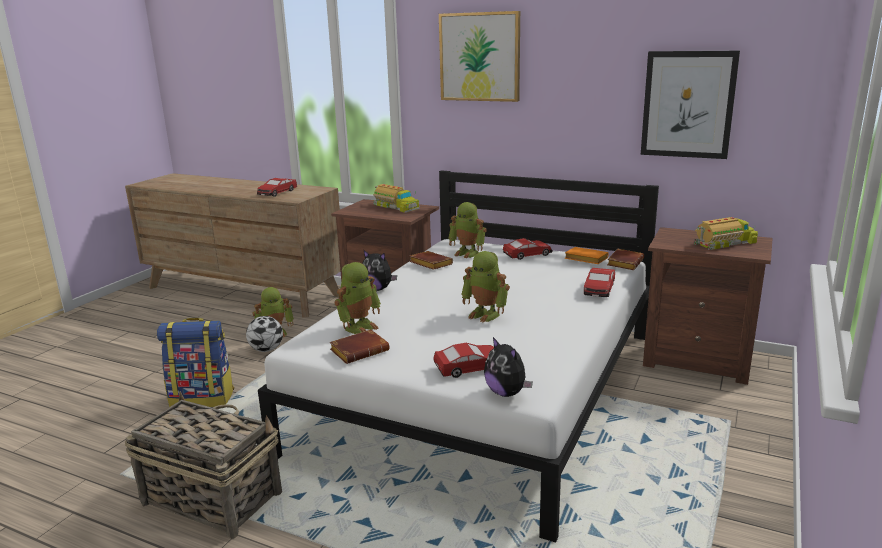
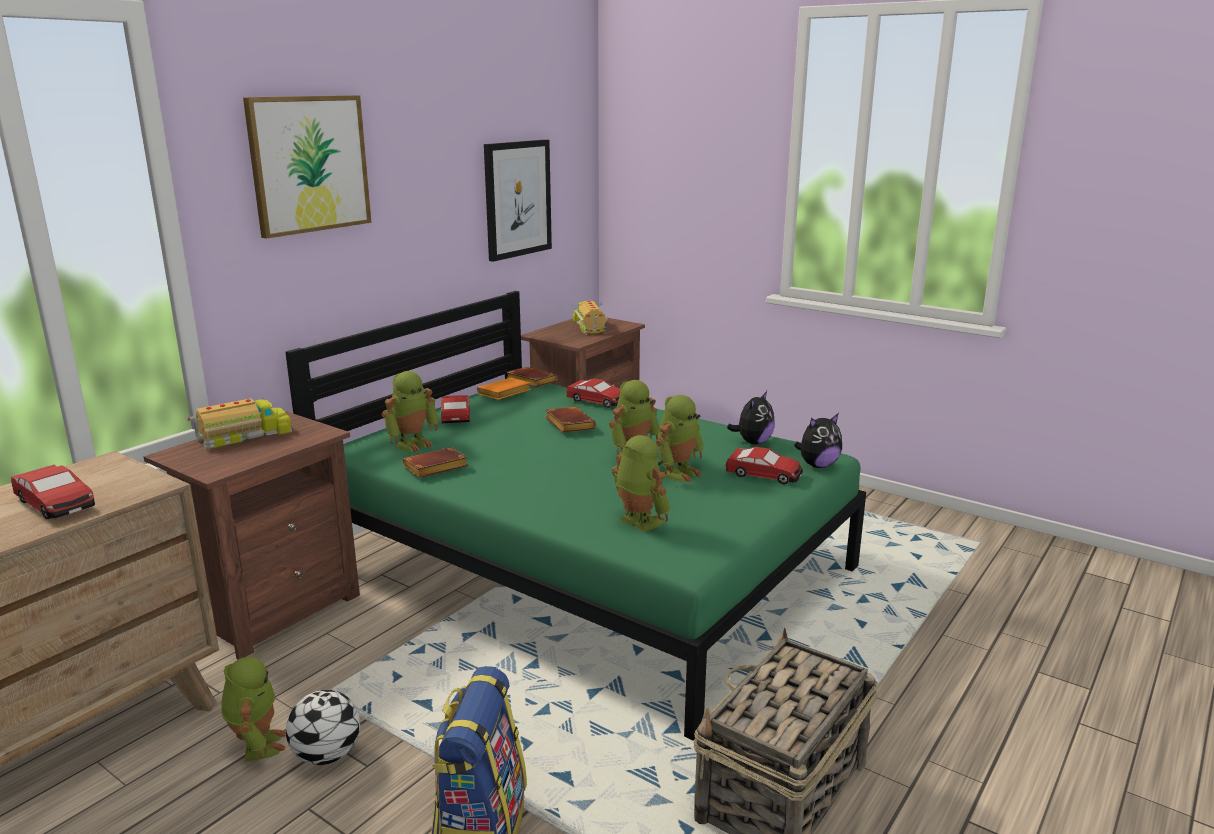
camera: 80 degrees left, 0 degrees up
(360, 350) = (707, 525): brown book -> brown book (568, 424)
(378, 289) = (505, 506): plush toy -> plush toy (753, 442)
(458, 333) = (678, 472): none -> toy robot
(470, 367) = (764, 474): toy car -> toy car turned 120 degrees clockwise
(484, 389) = (584, 565): white bed -> green bed

